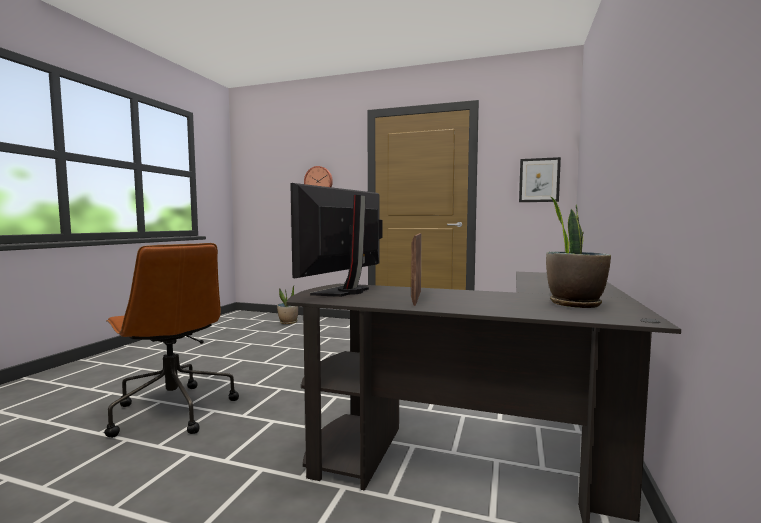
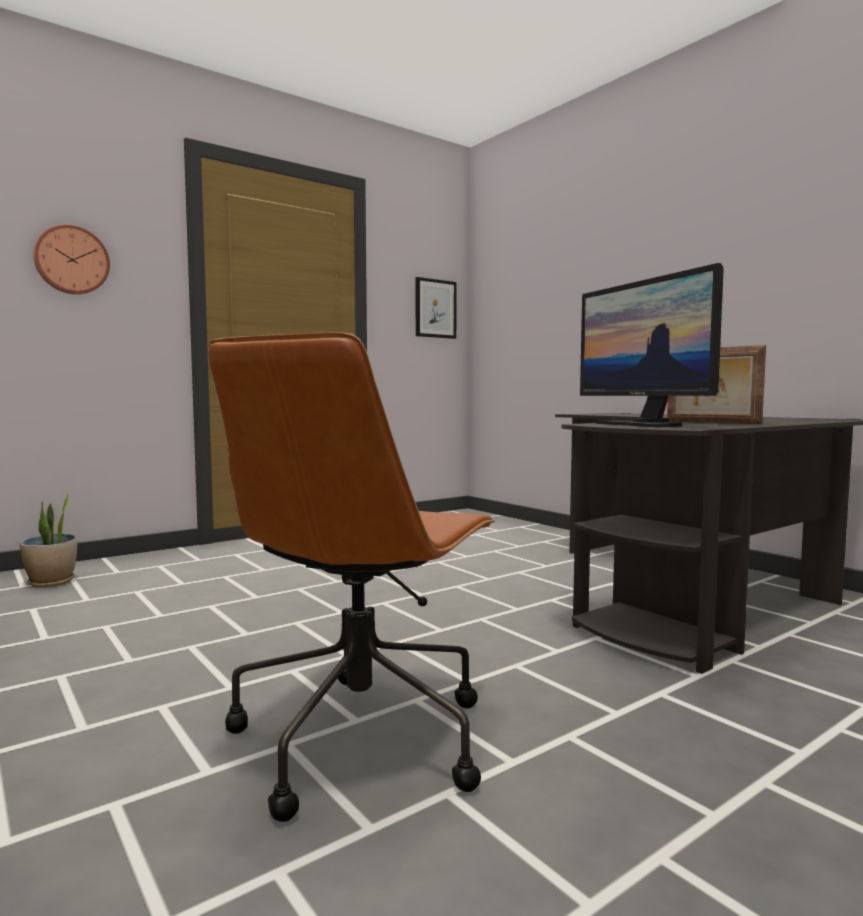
camera: 55 degrees left, 0 degrees up
(172, 411) = (361, 736): brown office chair -> brown office chair turned 120 degrees clockwise
(574, 304) = (777, 418): potted plant -> none

